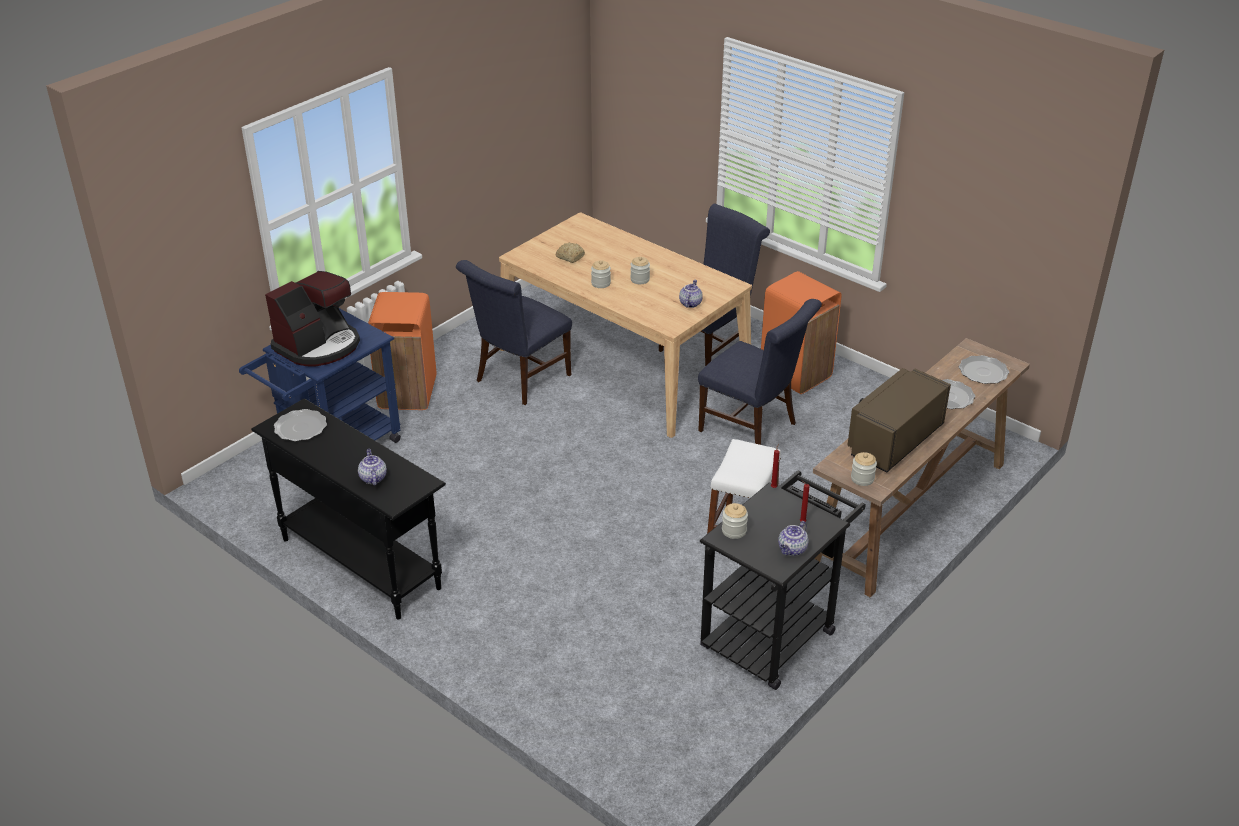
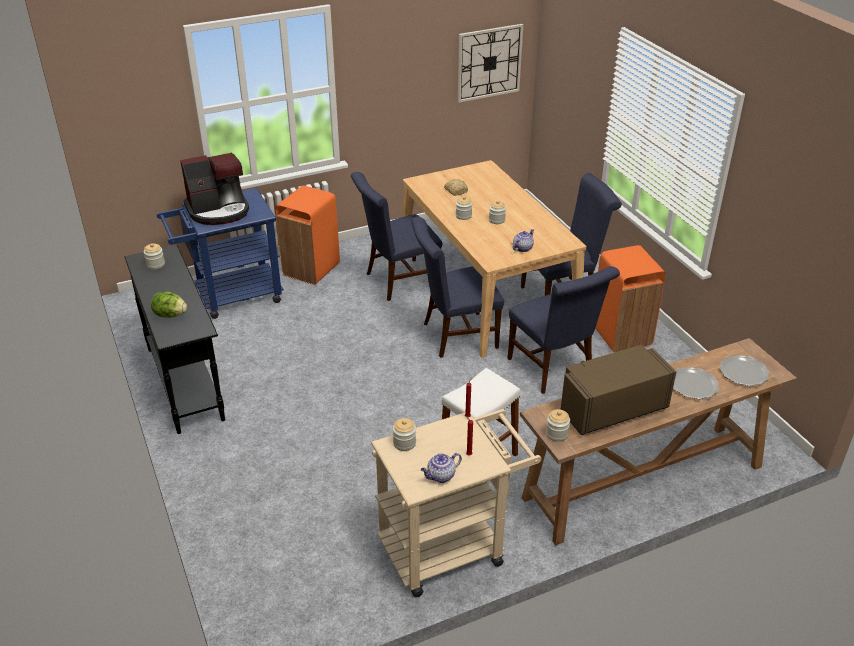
camera: 25 degrees right, 0 degrees up
(301, 427) = (155, 264): plate -> jar
(372, 478) = (170, 315): teapot -> lettuce
(548, 98) = (489, 63): none -> wall clock
(626, 423) = (455, 336): none -> blue chair
(774, 632) = (451, 546): black cart -> beige cart

